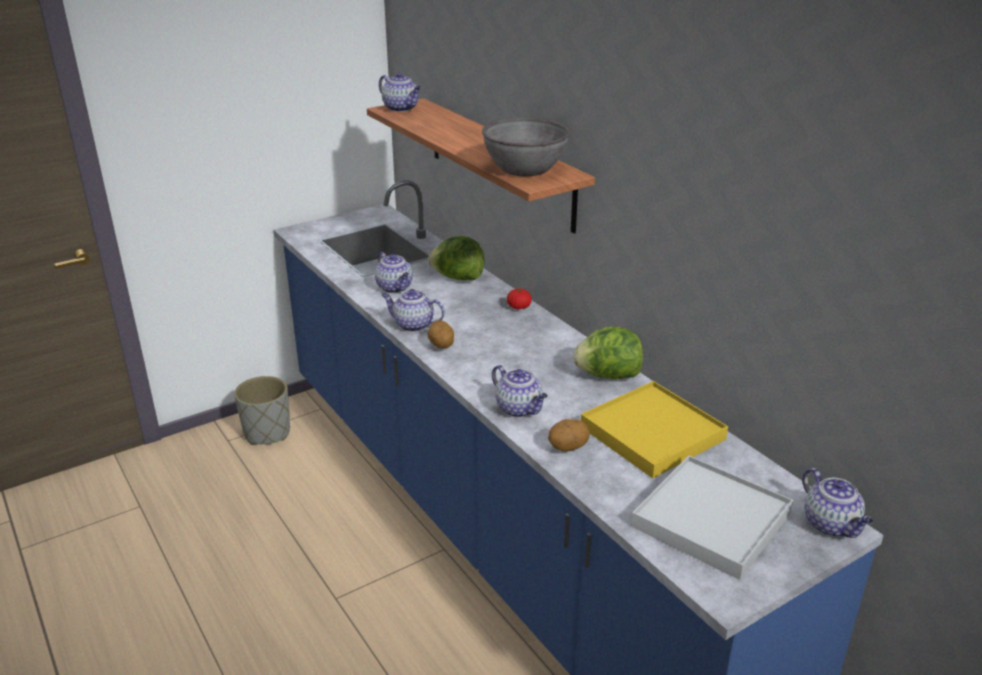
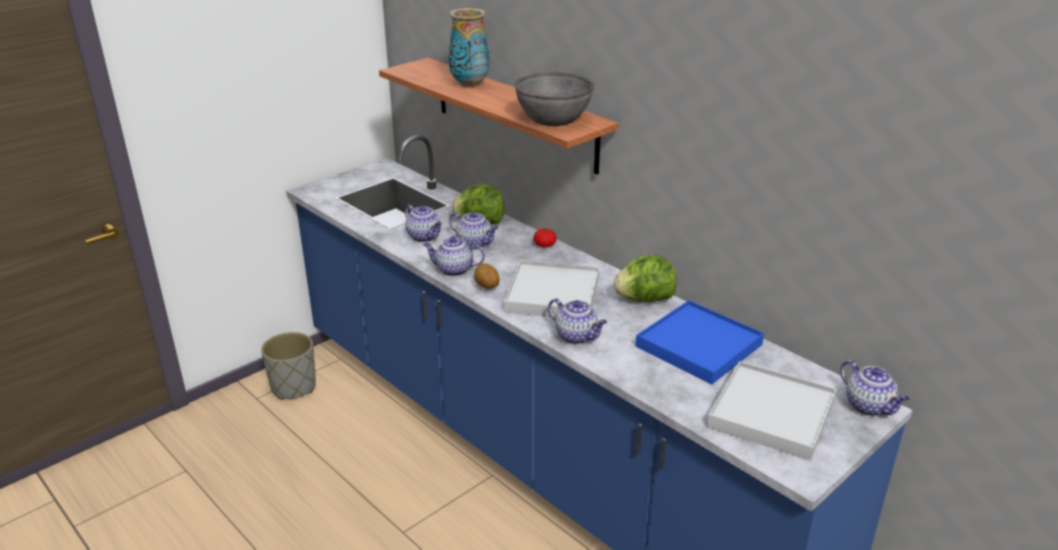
camera: 10 degrees left, 0 degrees up
(401, 108) = (412, 68): teapot -> teapot (475, 243)
(453, 127) = (470, 84): none -> vase
(508, 360) = (552, 294): none -> white tray
(568, 447) = (631, 365): potato -> none
(652, 433) = (698, 345): yellow tray -> blue tray

